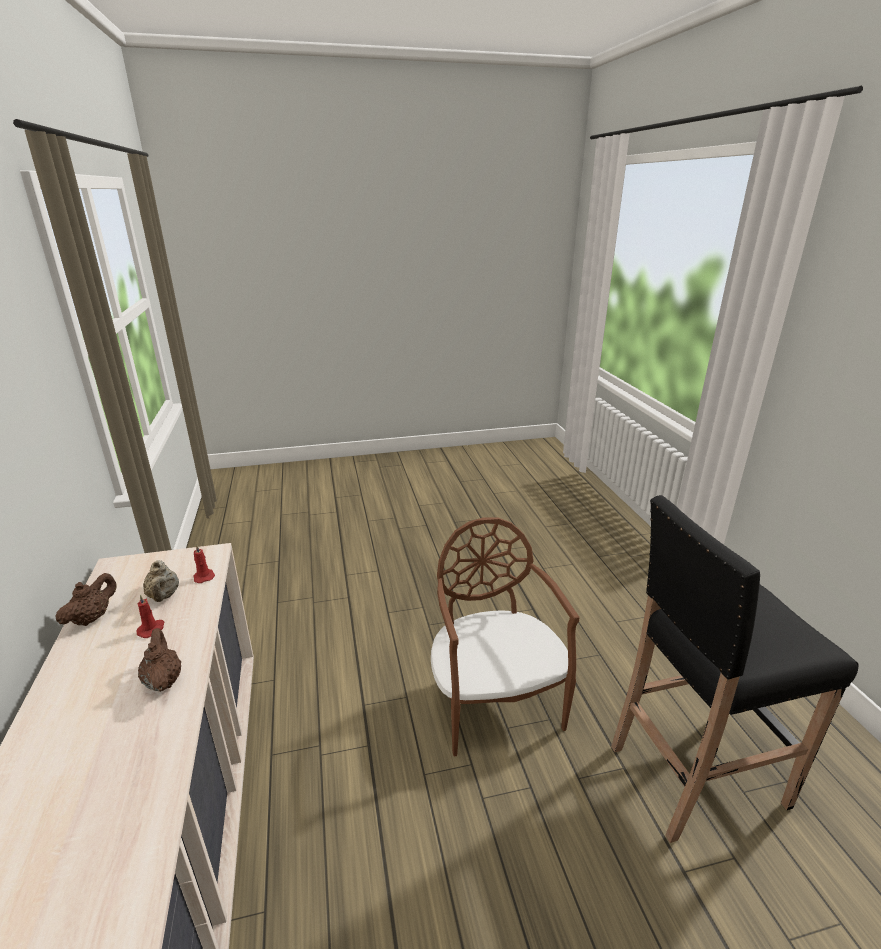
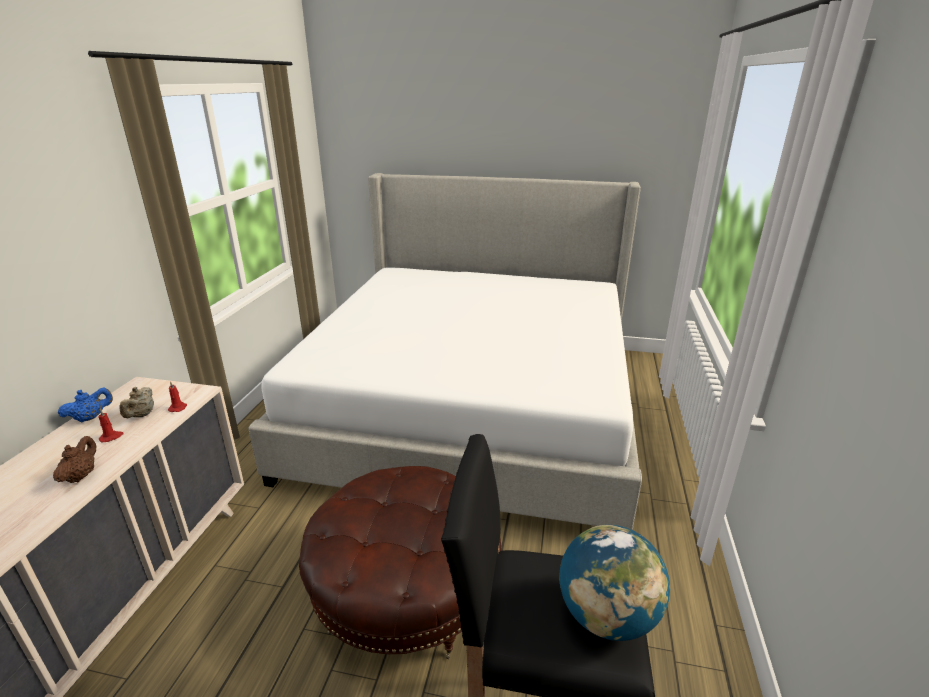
camera: 25 degrees right, 0 degrees up
(92, 618) = (91, 418): brown teapot -> blue teapot
(422, 519) = (472, 406): none -> bed
(494, 702) = (405, 592): brown chair -> brown ottoman
(784, 623) = (607, 616): none -> globe

